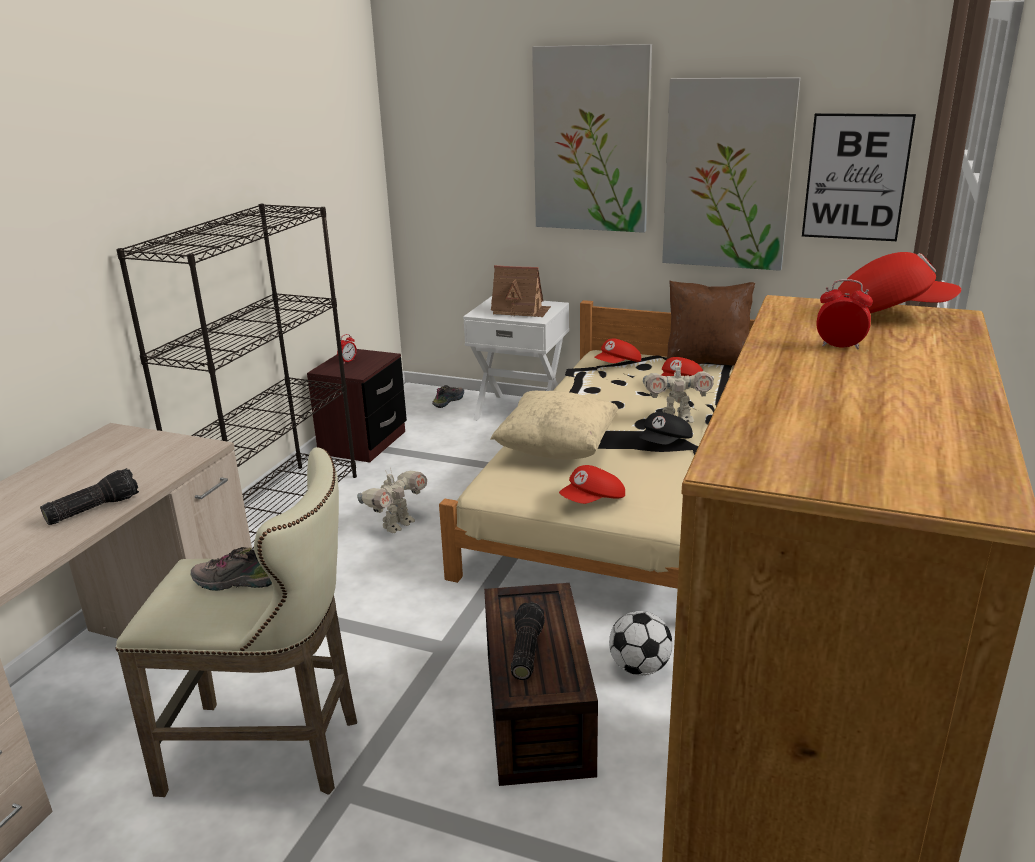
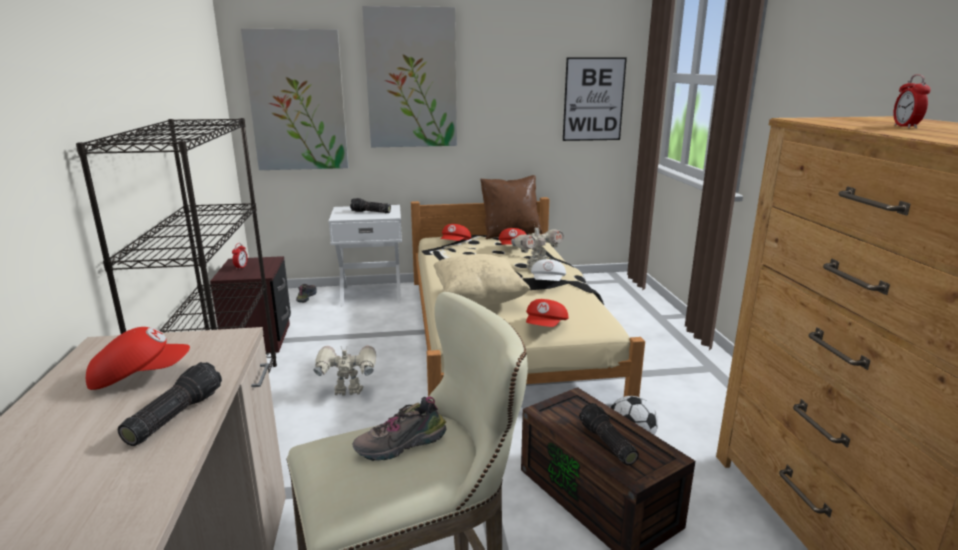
camera: 30 degrees left, 5 degrees down
(396, 525) = (348, 393): toy robot -> toy robot turned 105 degrees counterclockwise
(520, 310) = (370, 212): toy house -> flashlight
(665, 444) = (548, 283): black cap -> white cap
(727, 175) = (512, 101): picture -> picture (297, 101)
(840, 346) = (905, 127): alarm clock -> alarm clock turned 75 degrees counterclockwise
(889, 314) = (867, 118): red cap -> red cap (140, 376)

